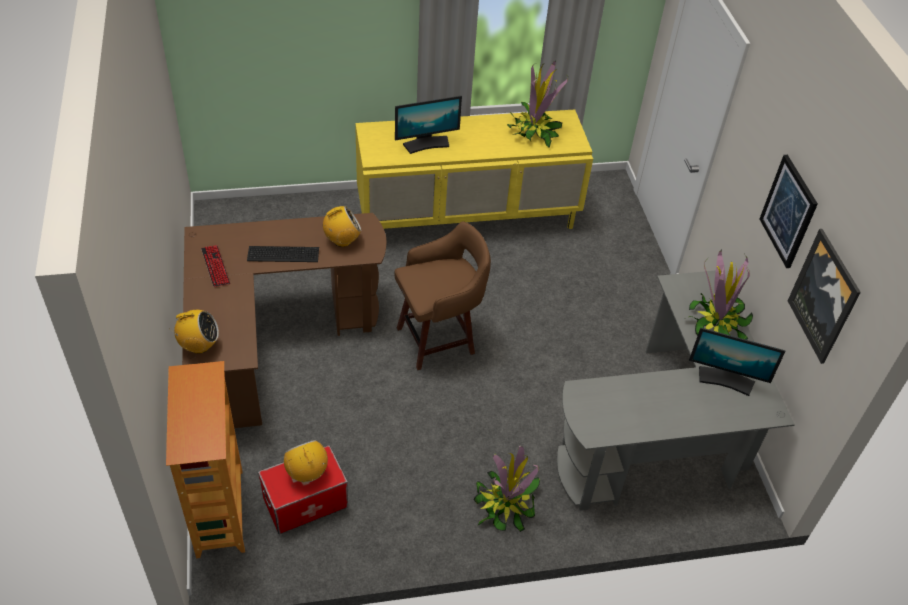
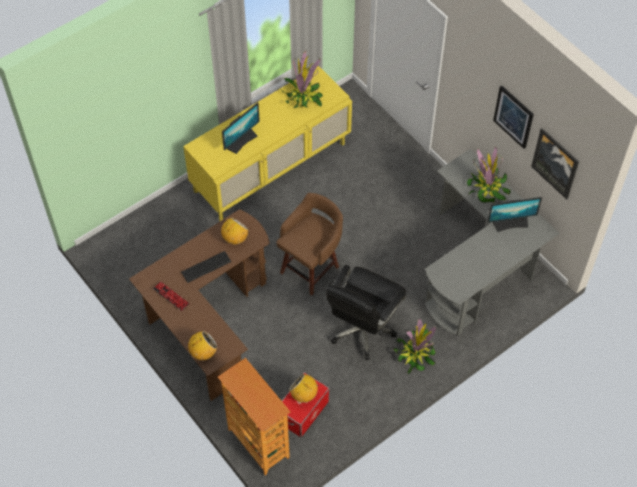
camera: 25 degrees left, 10 degrees up
(456, 439) = (363, 328): none -> black office chair

